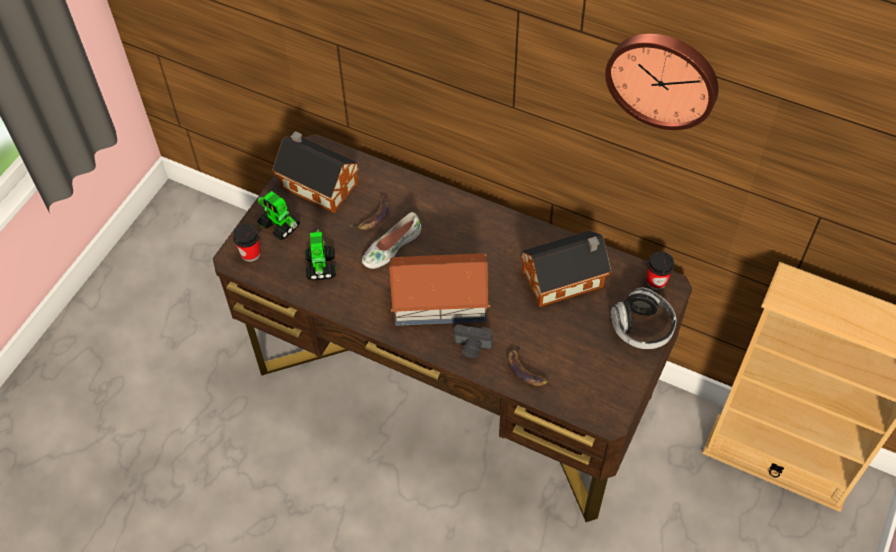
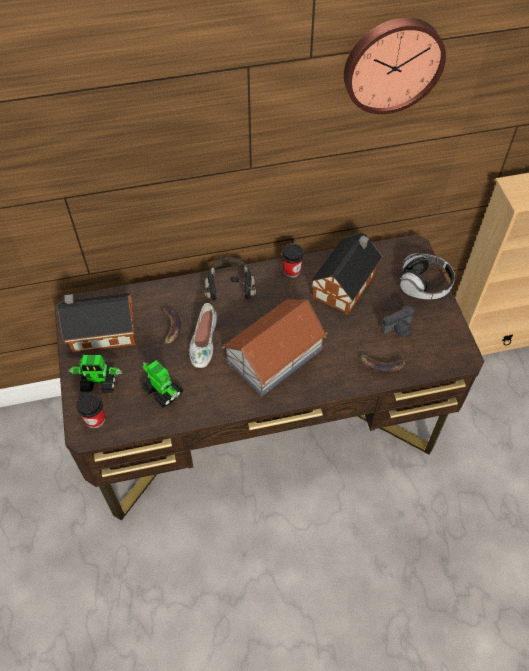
camera: 40 degrees left, 0 degrees up
(459, 213) = (230, 286): none -> black headphones
(472, 347) = (330, 374): camera -> camera (398, 329)
(656, 281) = (403, 249): cup -> cup (291, 271)

